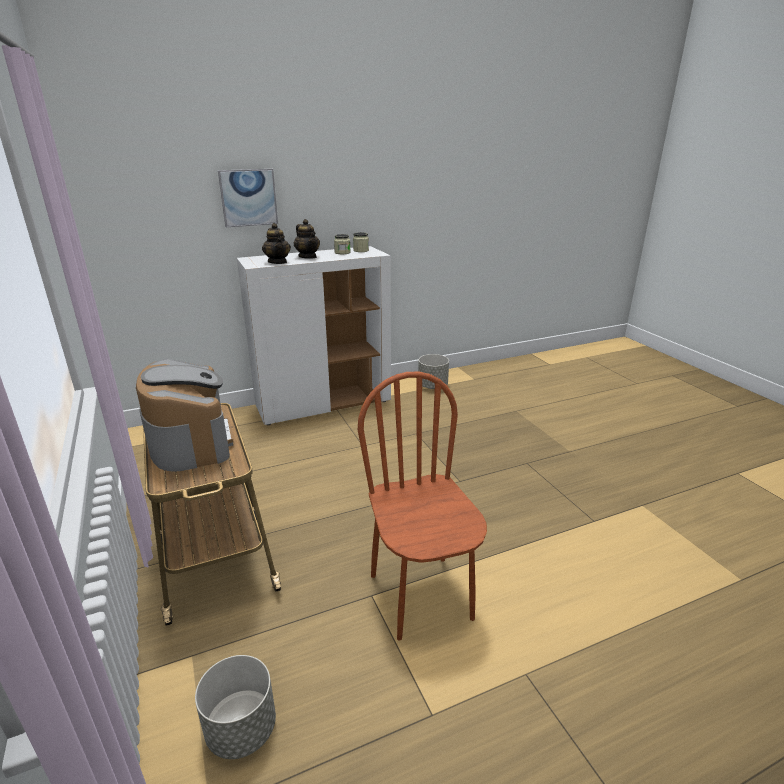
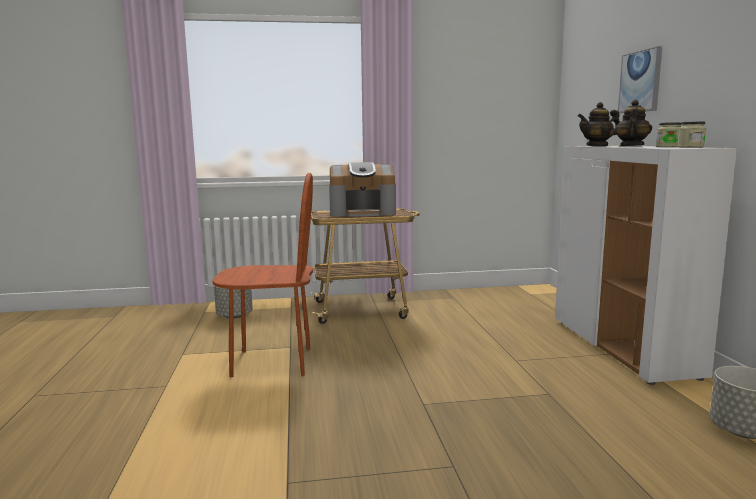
camera: 105 degrees right, 15 degrees down
(308, 257) = (631, 146): teapot -> teapot turned 135 degrees clockwise

